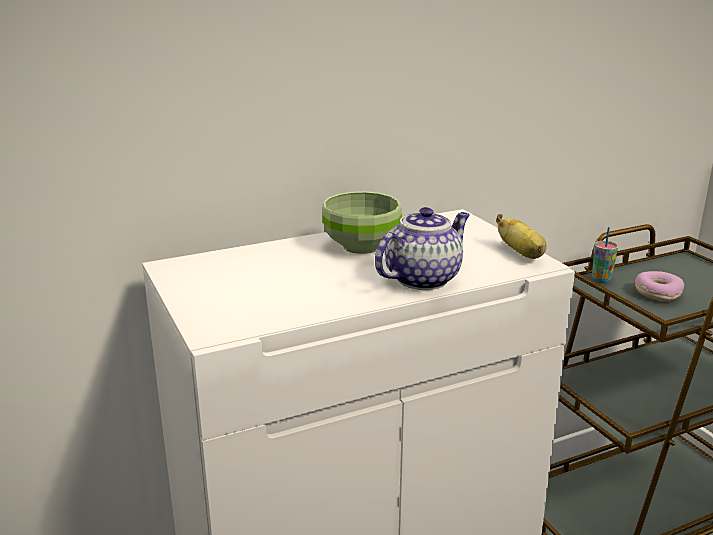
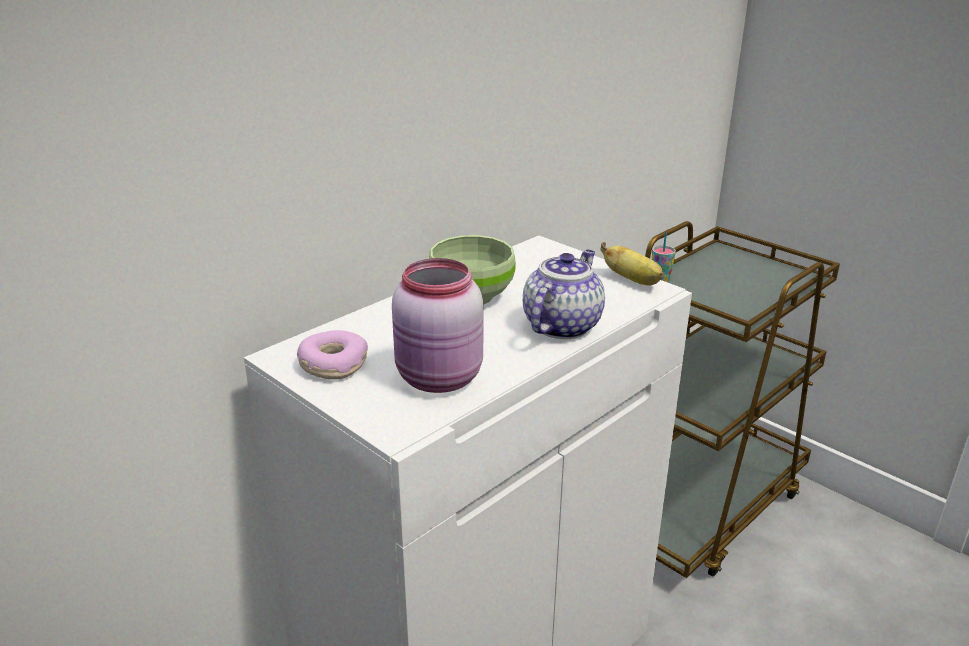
camera: 20 degrees left, 5 degrees up
(279, 302) = (439, 379): none -> pink jar
(657, 293) = (716, 291): donut -> donut (333, 364)

